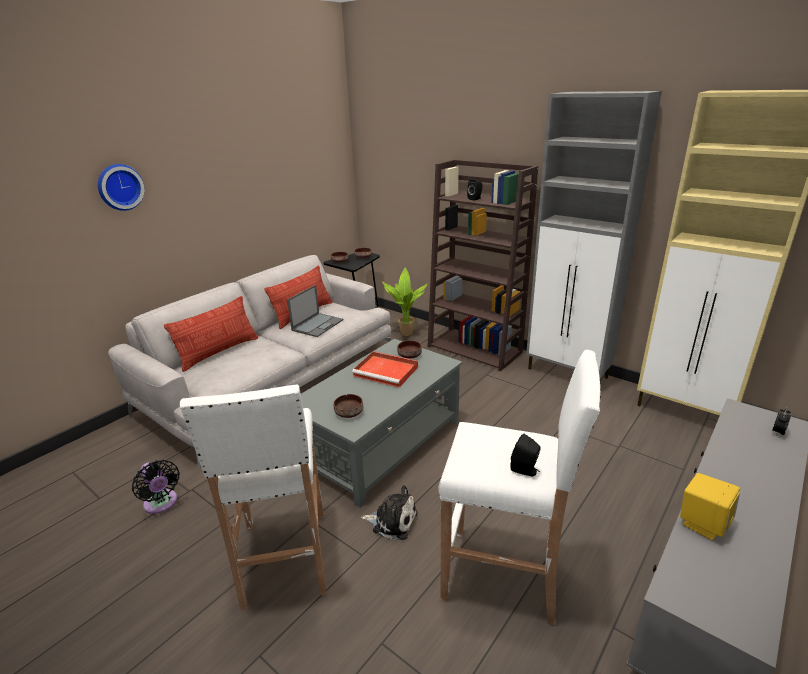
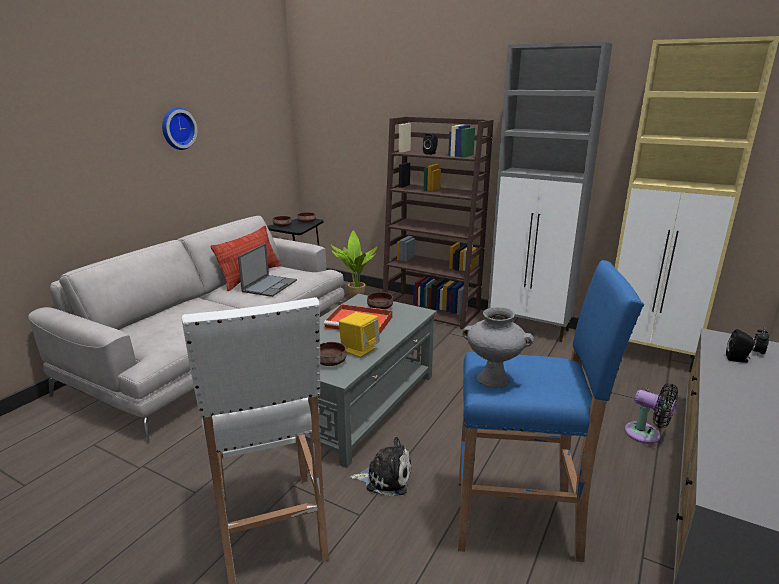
camera: 10 degrees left, 5 degrees down
(119, 187) = (48, 125): wall clock -> wall clock (177, 128)
(162, 504) = (107, 484): black fan -> black fan (646, 435)
(219, 352) = (162, 315): pillow -> none
(471, 456) = (492, 380): none -> grey vase
(504, 575) = (519, 519): white stool -> blue stool
(525, 470) = (552, 388): black speaker -> black speaker (737, 359)
(702, 523) = (723, 433): yellow speaker -> yellow speaker (359, 349)

